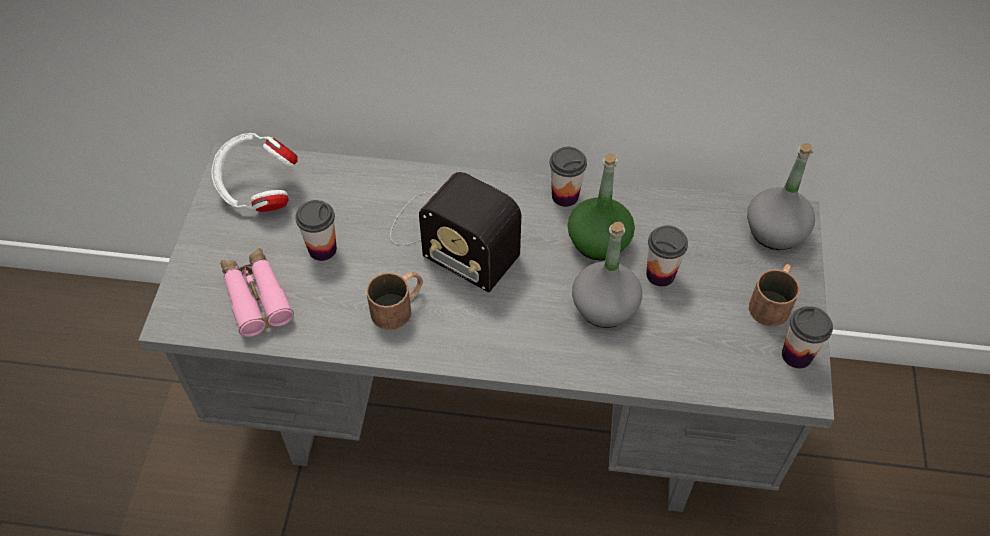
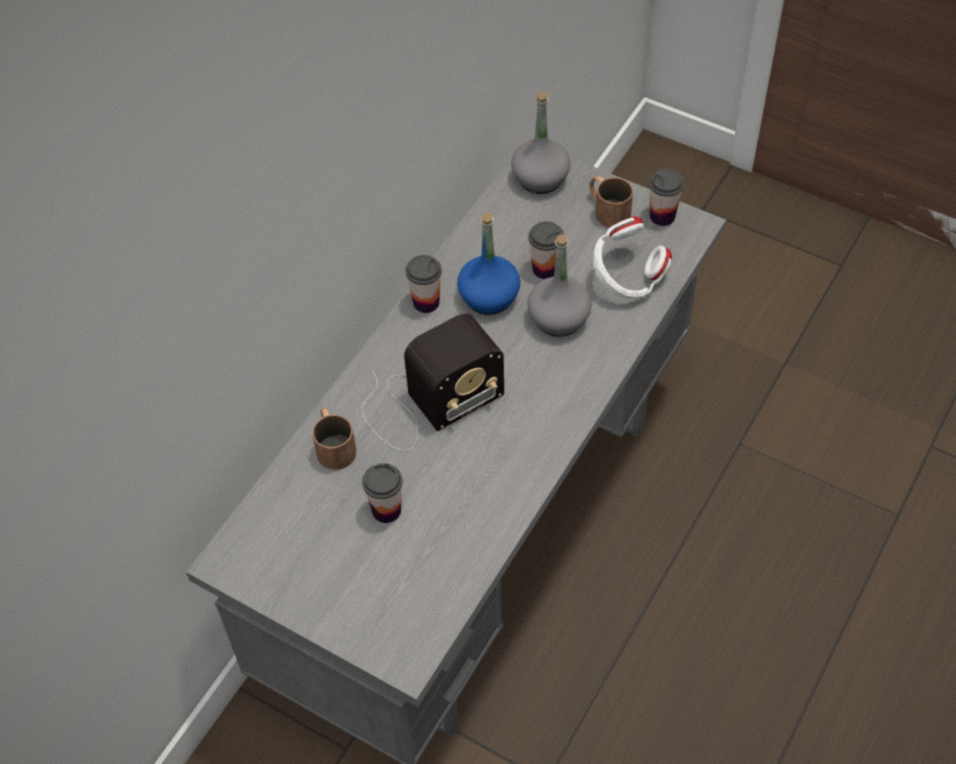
camera: 65 degrees left, 0 degrees up
(256, 297) = (415, 581): pink binoculars -> none
(258, 191) = (280, 547): white headphones -> white headphones (627, 279)
(399, 306) = (485, 467): brown mug -> brown mug (333, 444)
(598, 241) = (489, 297): green bottle -> blue bottle

